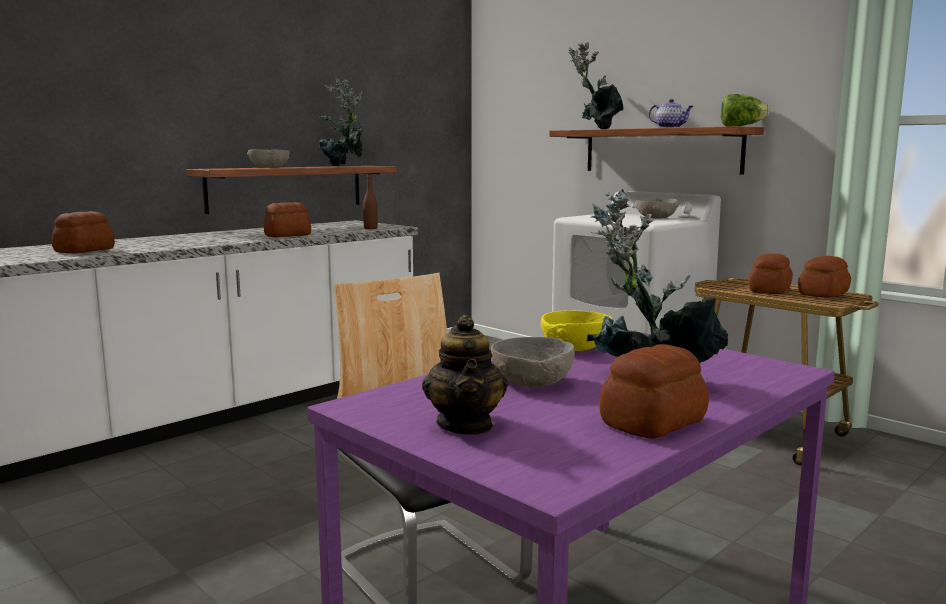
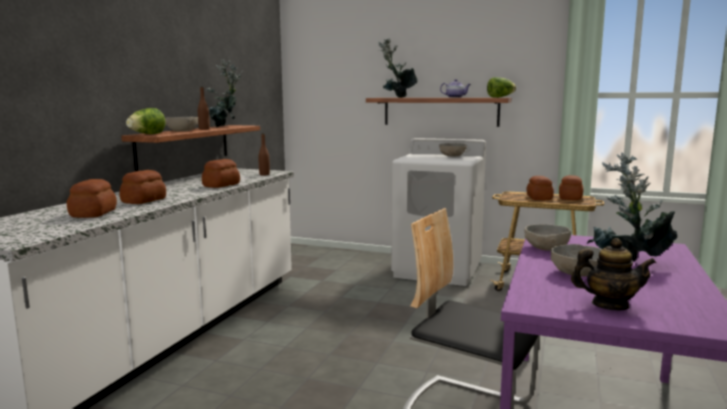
camera: 25 degrees left, 0 degrees up
(212, 168) = (147, 134): none -> lettuce
(305, 167) = (204, 129): none -> brown bottle
(465, 425) = (609, 305): teapot -> teapot turned 45 degrees counterclockwise
(574, 347) = (546, 248): yellow bowl -> grey bowl
(655, 422) = (683, 286): bread -> bread (144, 201)

